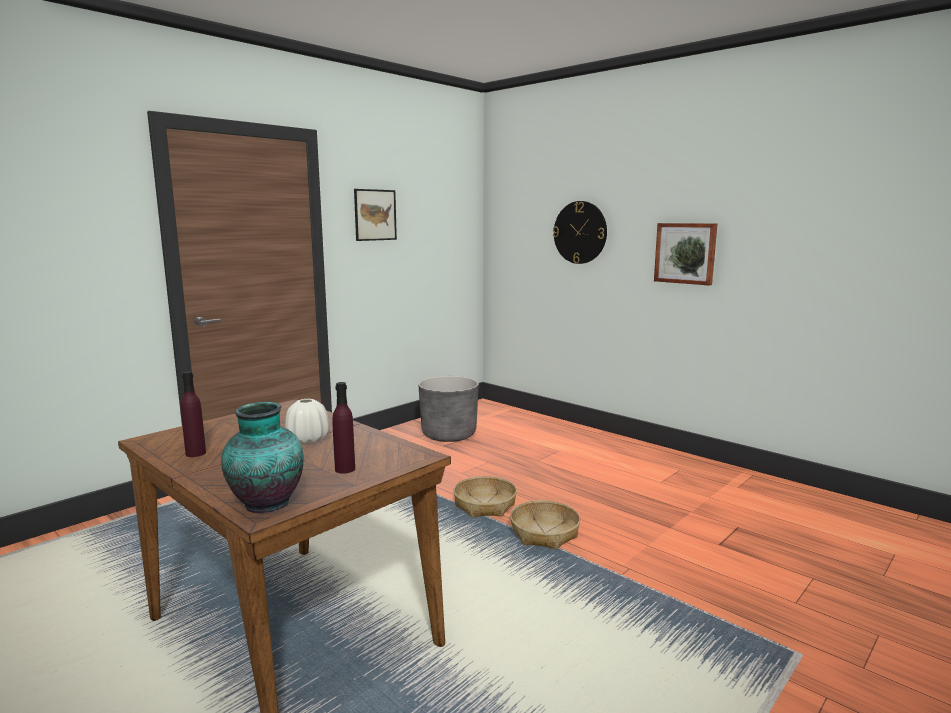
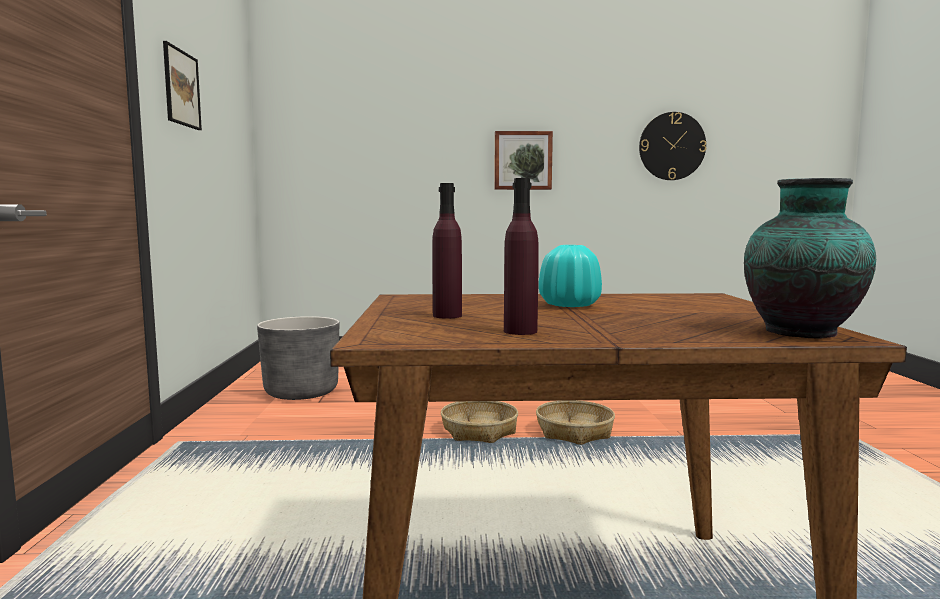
camera: 45 degrees left, 5 degrees down
(308, 439) = (570, 305): white vase -> turquoise vase
(345, 469) = (712, 309): purple bottle -> purple bottle (447, 316)
(580, 232) = (401, 142): wall clock -> wall clock (672, 146)

